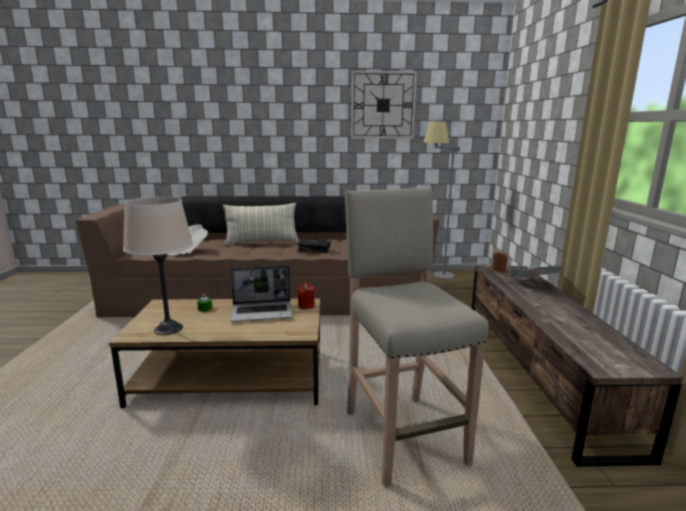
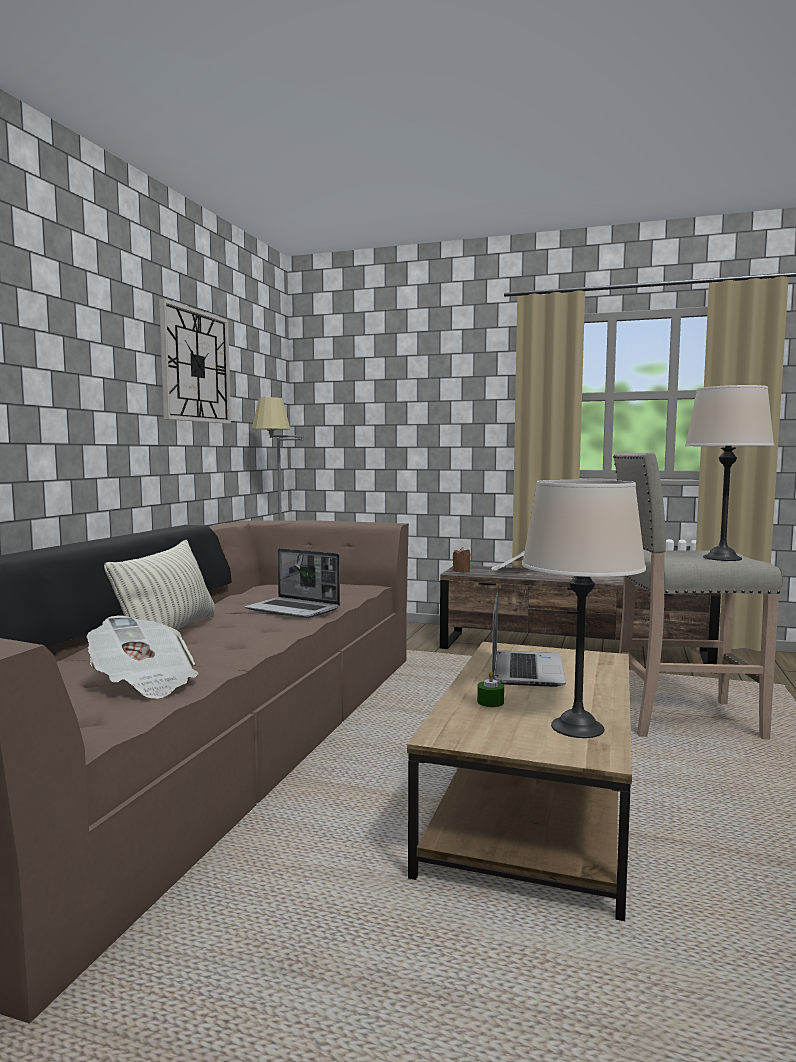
camera: 70 degrees left, 10 degrees down
(306, 306) = (511, 649): red candle -> none
(314, 249) = (294, 609): black book -> laptop
(403, 306) = (722, 558): none -> beige table lamp

